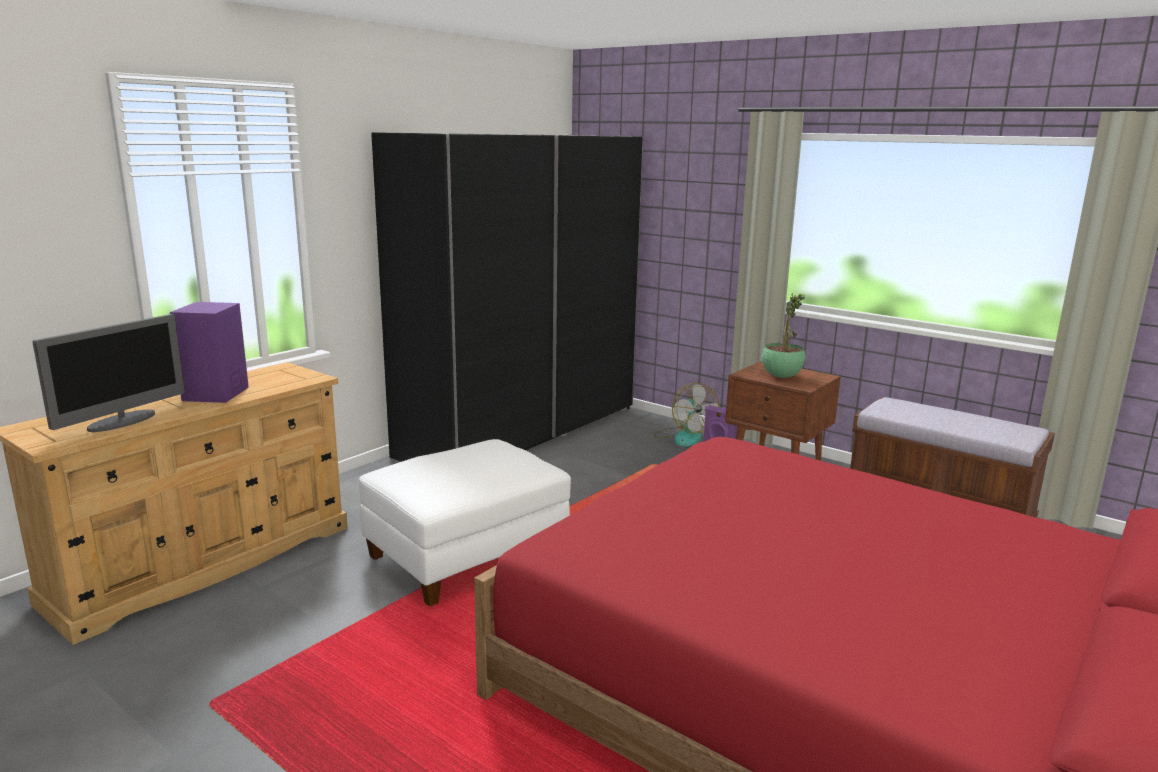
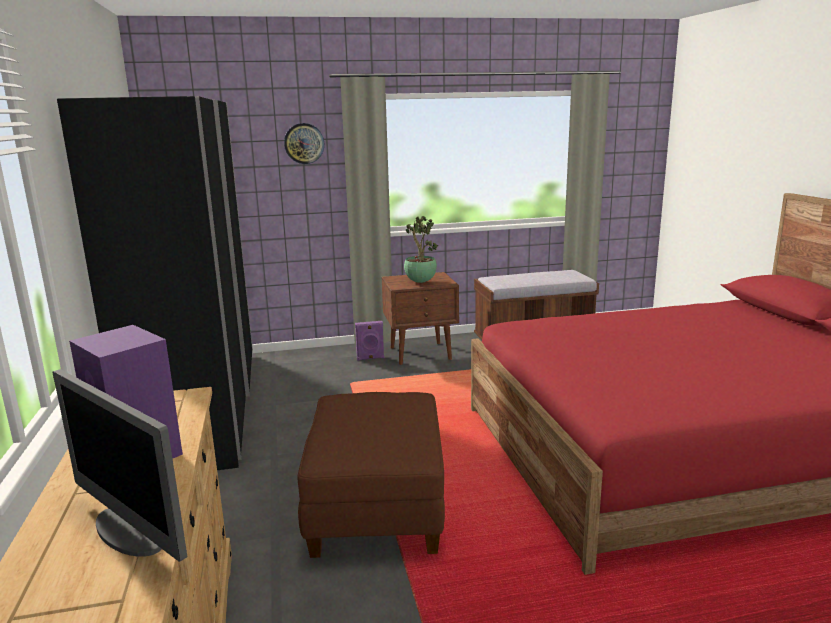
camera: 50 degrees left, 0 degrees up
(122, 421) = (130, 532): monitor -> monitor turned 150 degrees clockwise
(466, 556) = (376, 507): white ottoman -> brown ottoman
(684, 437) = (328, 358): fan -> none
(712, 187) = (304, 143): none -> wall clock

